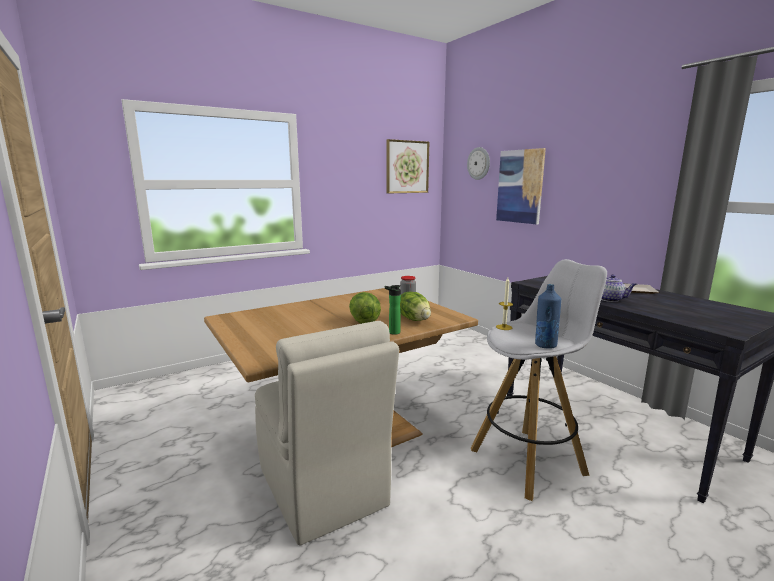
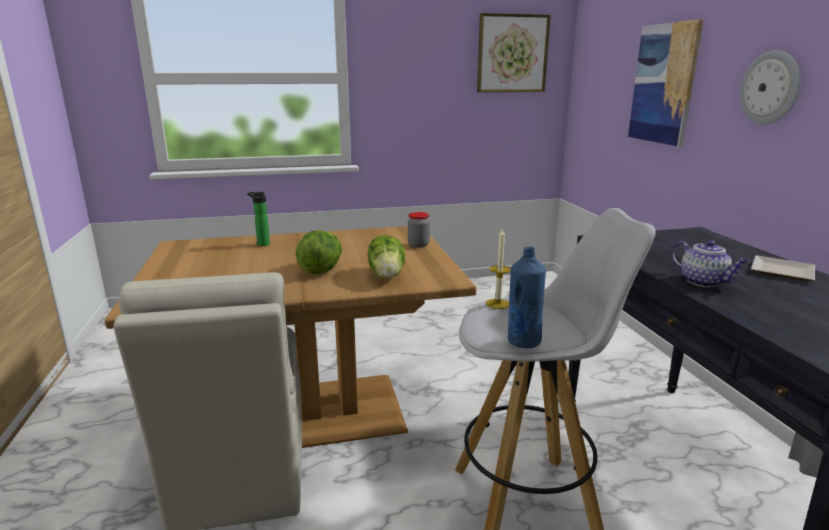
camera: 20 degrees right, 5 degrees up
(392, 332) = (334, 290): bottle -> bottle (262, 244)
(479, 163) = (615, 47): wall clock -> wall clock (770, 88)

